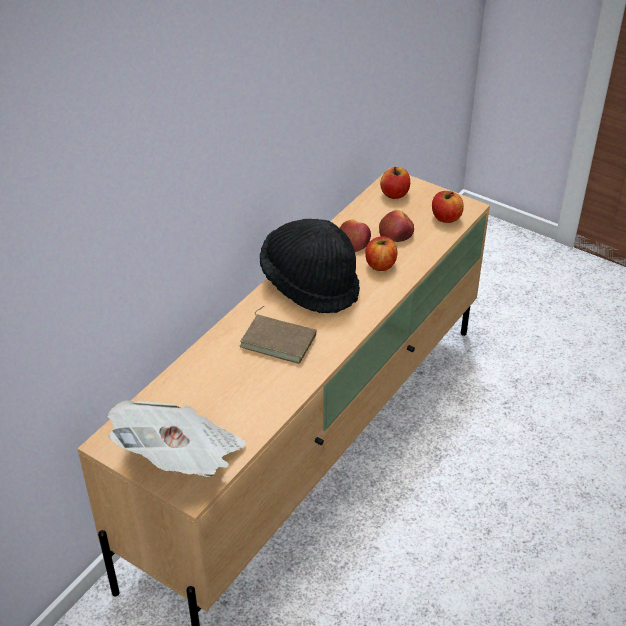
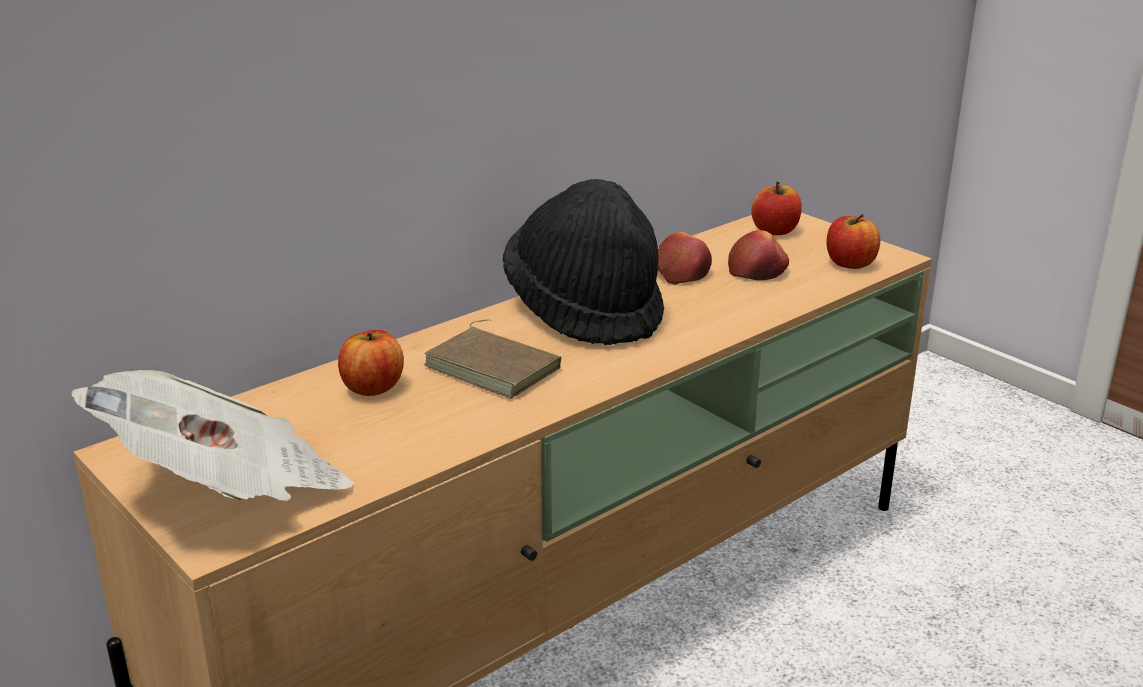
camera: 15 degrees right, 15 degrees down
(380, 265) = (714, 302): apple -> apple (372, 387)

